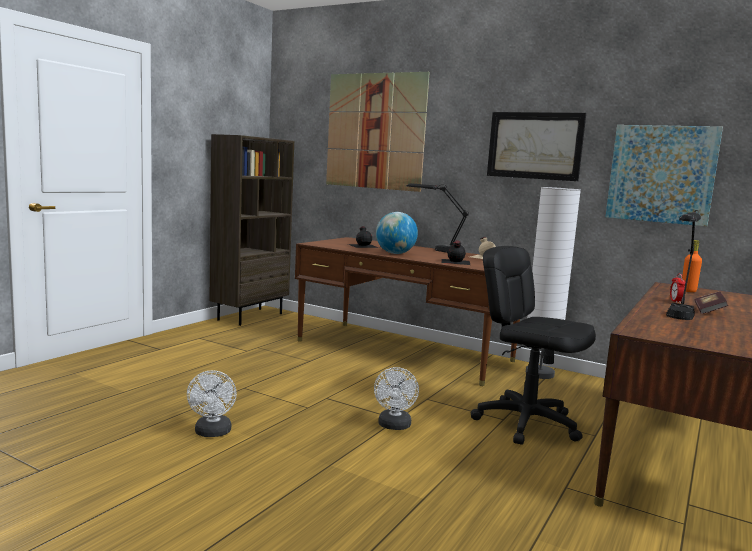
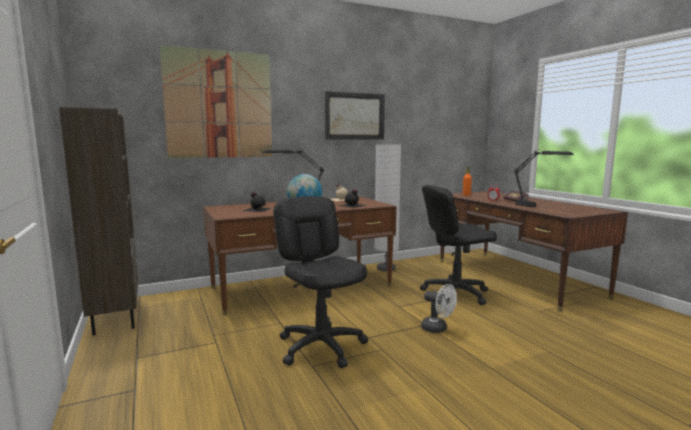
camera: 55 degrees left, 0 degrees up
(212, 433) = (406, 405): white fan -> none
(283, 384) = (321, 346): none -> black office chair
(661, 174) = (423, 132): picture -> none

